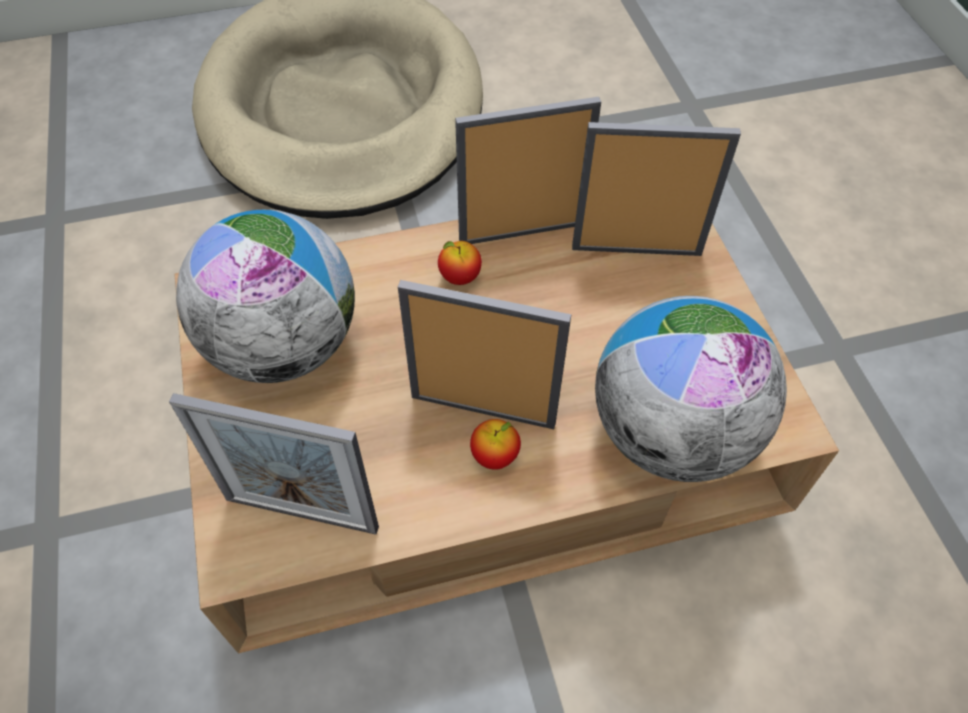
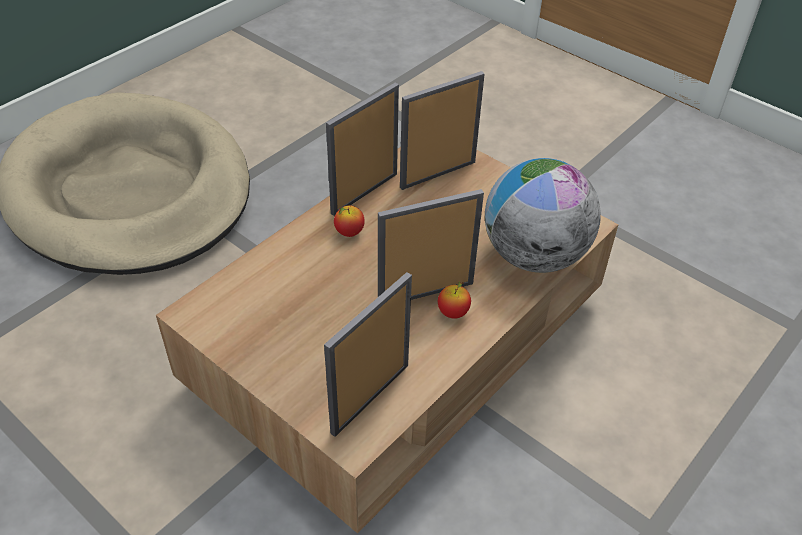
camera: 35 degrees left, 10 degrees down
(284, 345) = (273, 319): globe -> none
(301, 513) = (370, 398): picture frame -> picture frame turned 150 degrees clockwise

